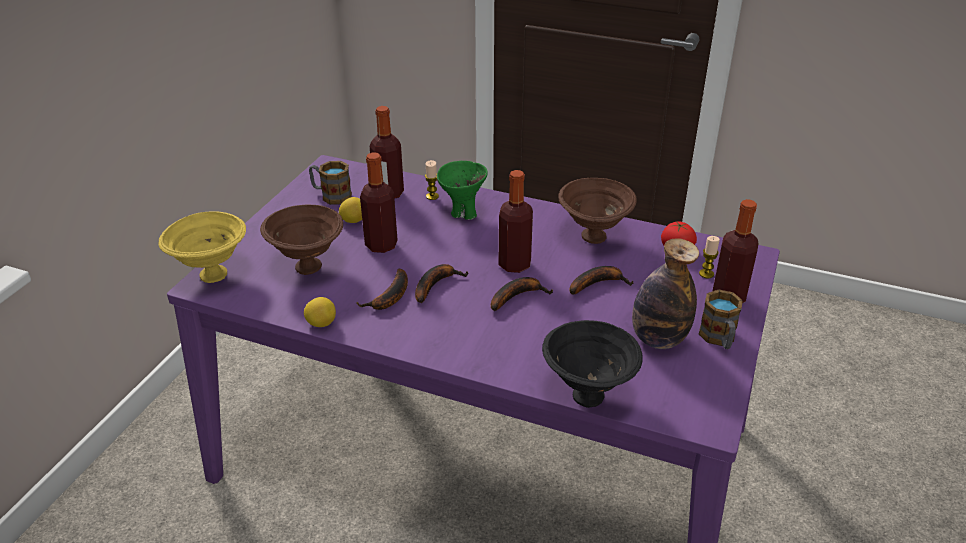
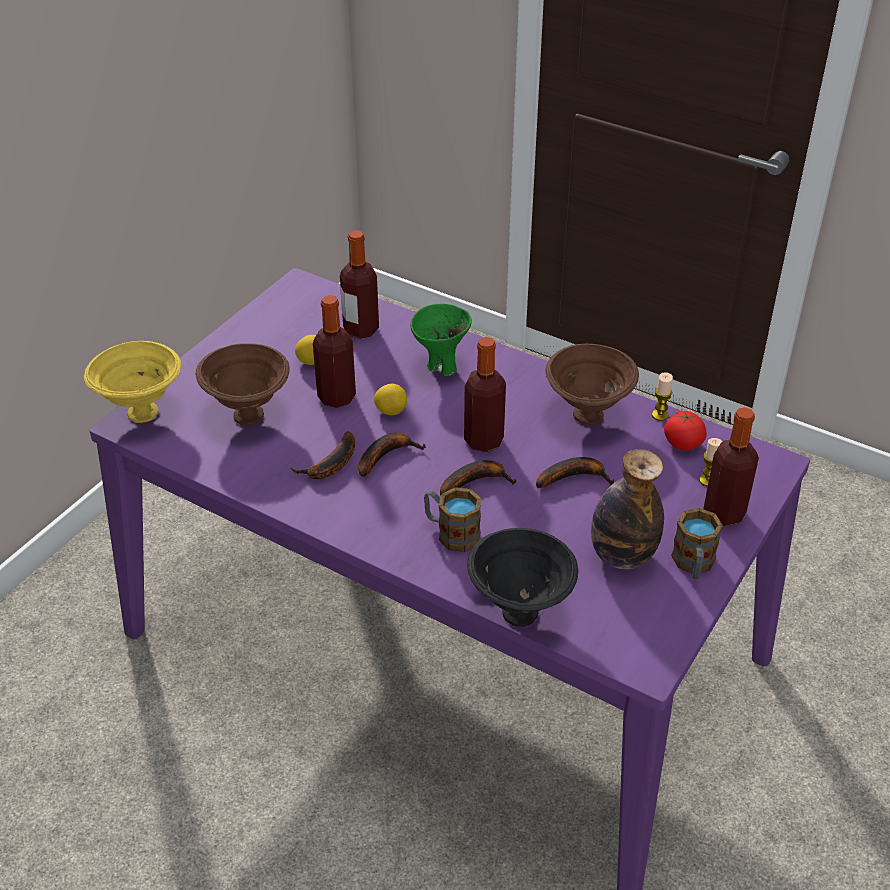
camera: 10 degrees right, 5 degrees up
(321, 323) = (248, 487): lemon -> lemon (391, 411)
(331, 195) = (293, 325): mug -> mug (451, 532)
(432, 196) = (411, 339): candle -> candle (660, 415)

